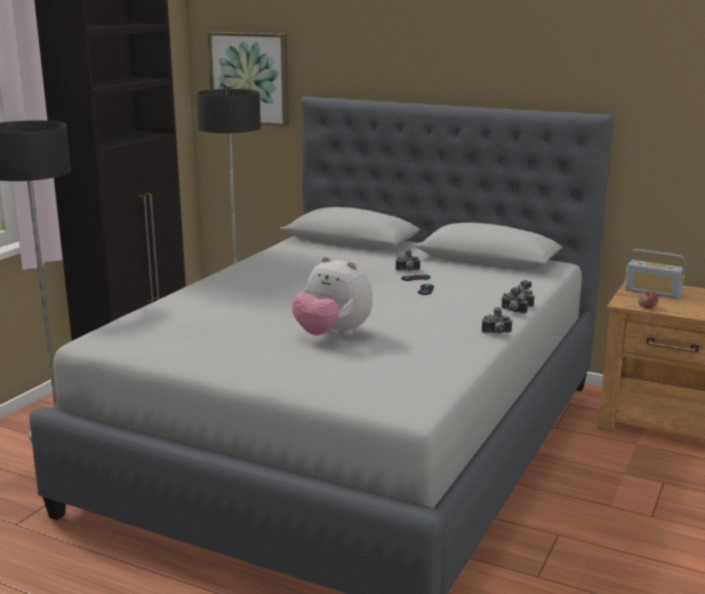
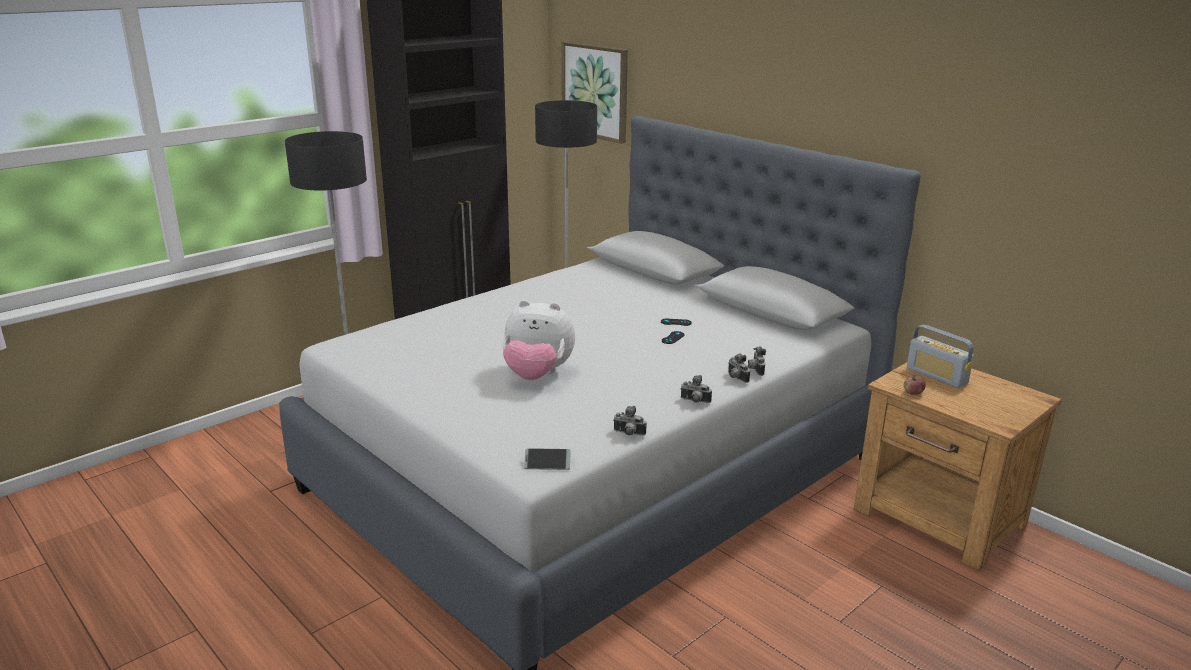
camera: 20 degrees right, 5 degrees up
(332, 335) = (537, 375): plush toy -> plush toy turned 45 degrees counterclockwise
(408, 271) = (676, 312): camera -> camera (628, 434)
(418, 400) = (547, 463): none -> phone

